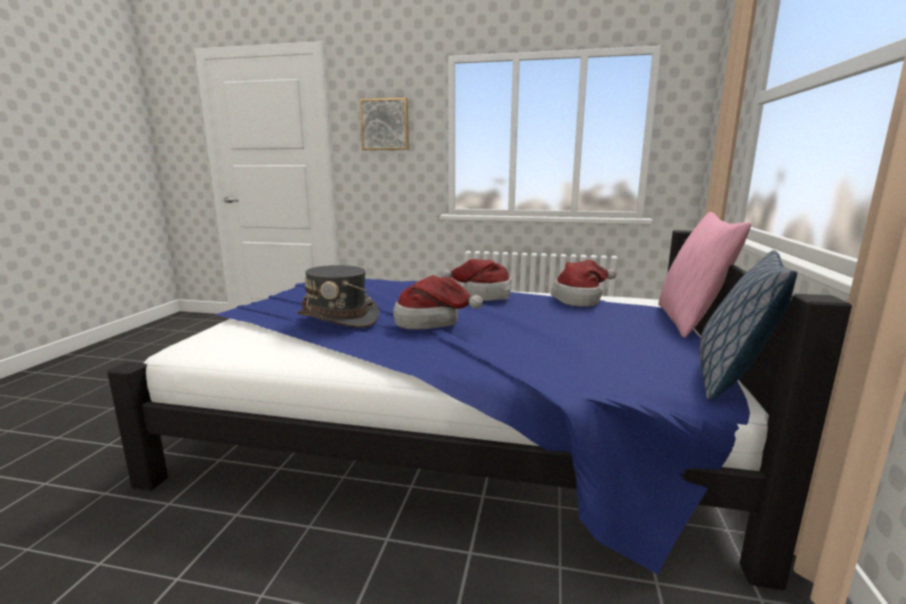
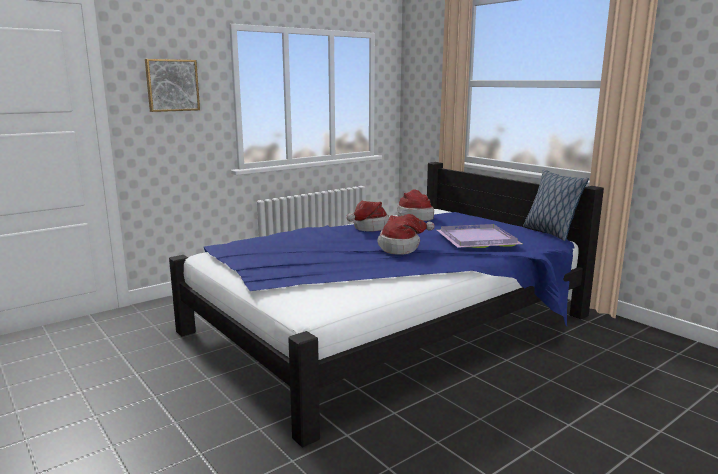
camera: 50 degrees left, 0 degrees up
(339, 318) = (350, 262): grey hat -> none
(550, 344) = (479, 240): none -> purple tray
(690, 321) = (480, 215): pink pillow -> none

